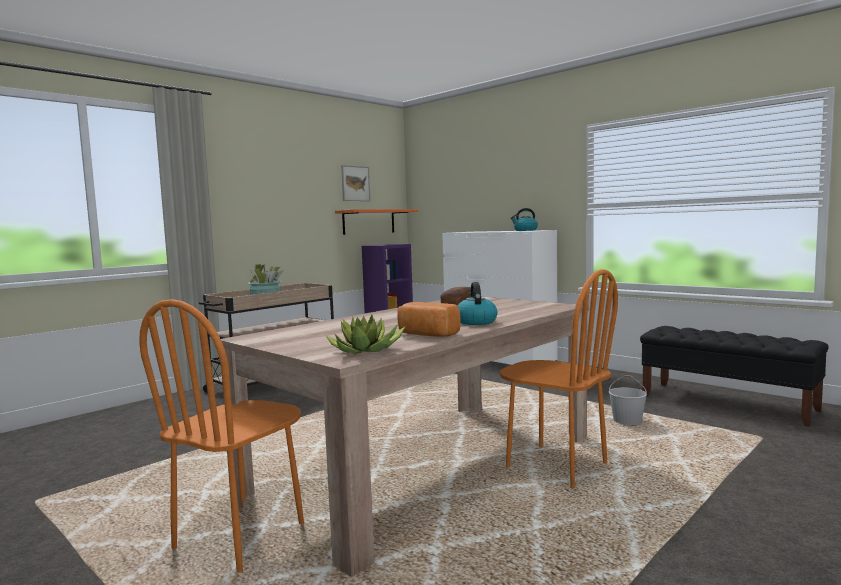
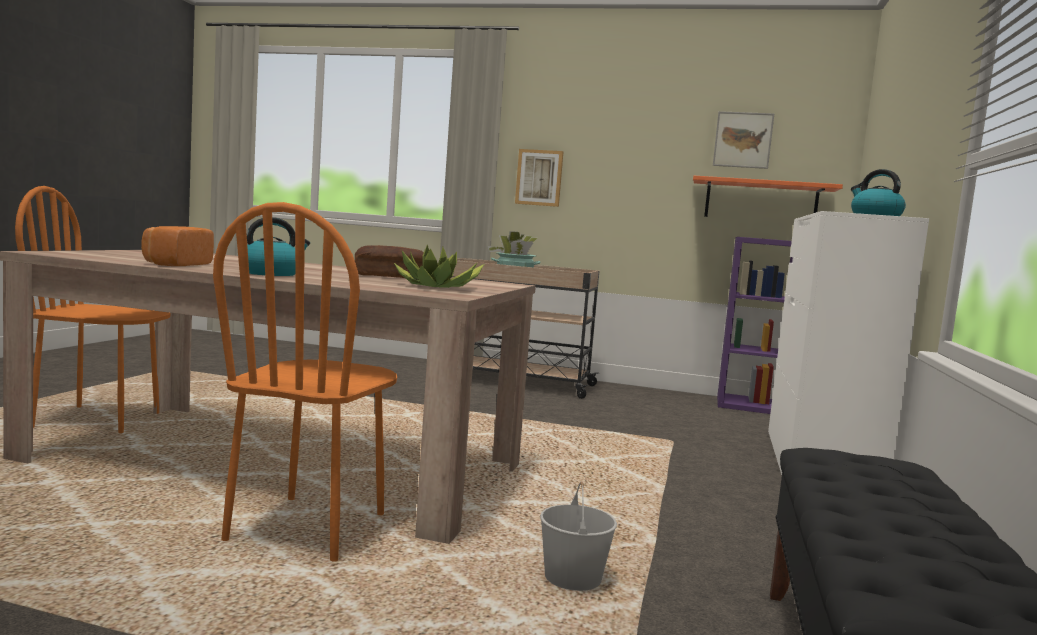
camera: 60 degrees right, 0 degrees up
(236, 217) = (539, 177): none -> picture
(366, 350) = (87, 255): potted plant -> potted plant (439, 287)

